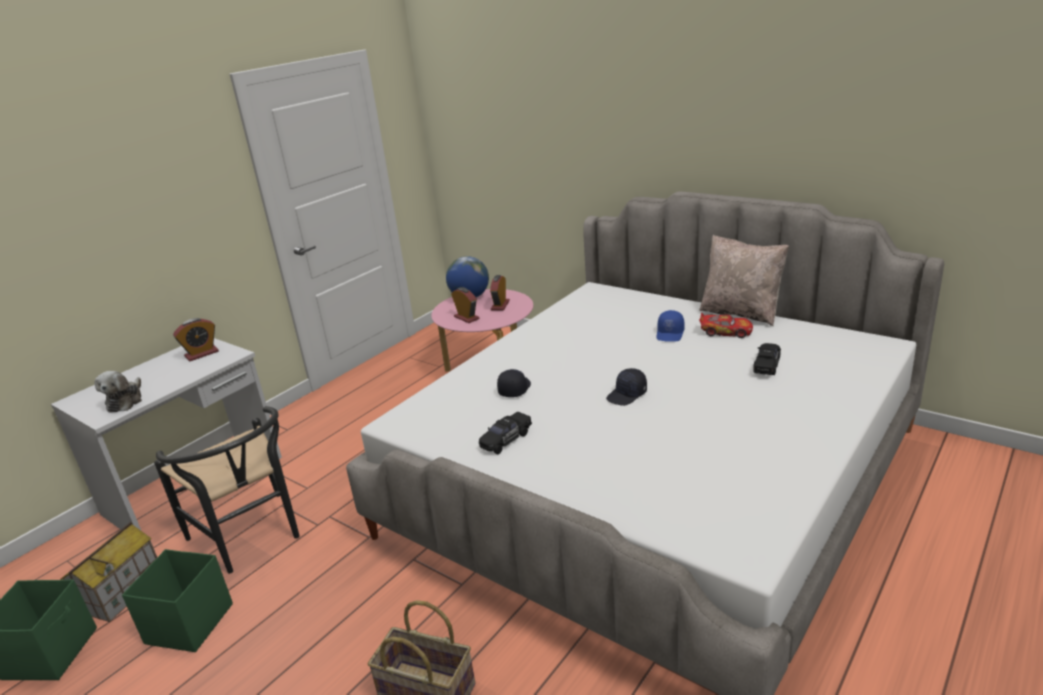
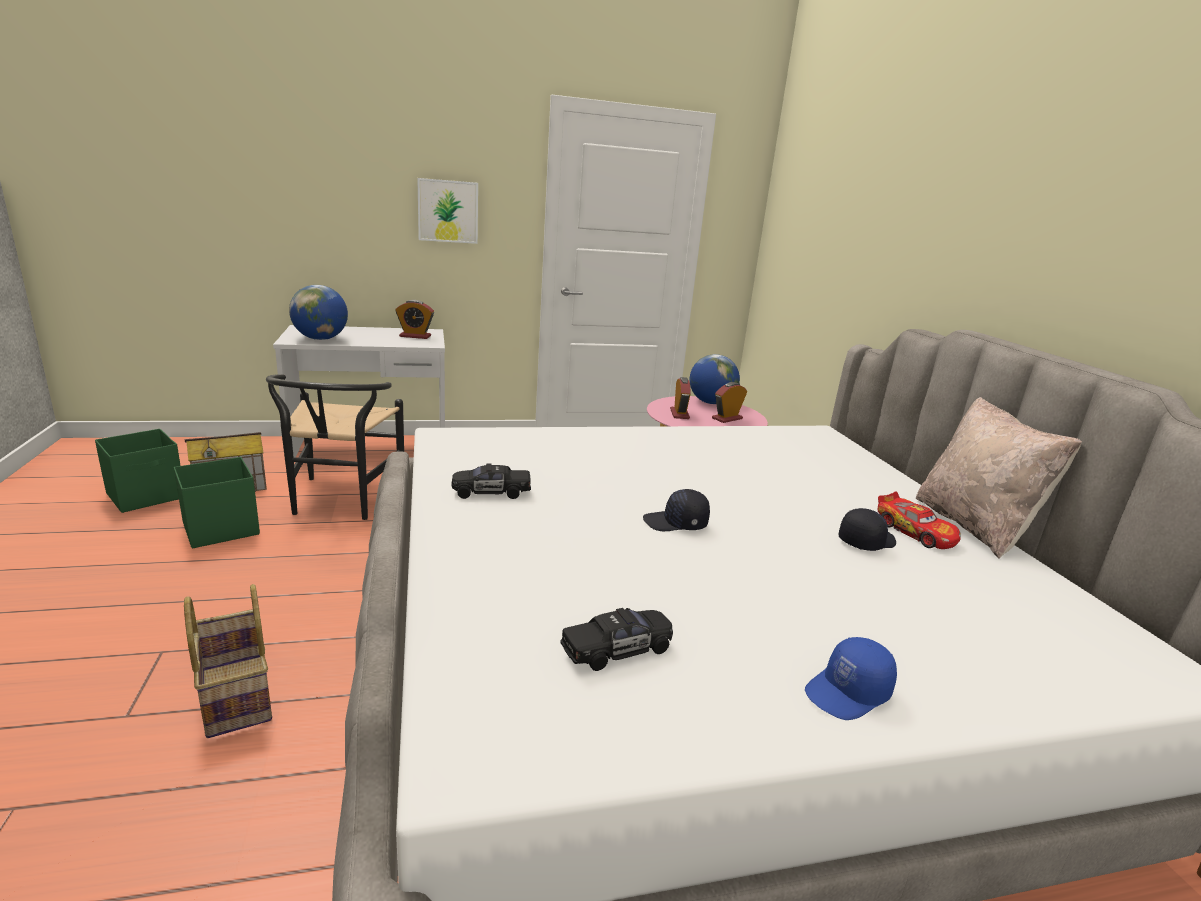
camera: 35 degrees right, 5 degrees down
(126, 401) = (321, 339): plush toy -> globe
(172, 218) = (448, 211): none -> picture
(514, 389) = (581, 463): black cap -> black cap (865, 541)
(670, 334) = (836, 501): blue cap -> blue cap (848, 693)
(766, 366) = (909, 590): black toy car -> black toy car (617, 650)

